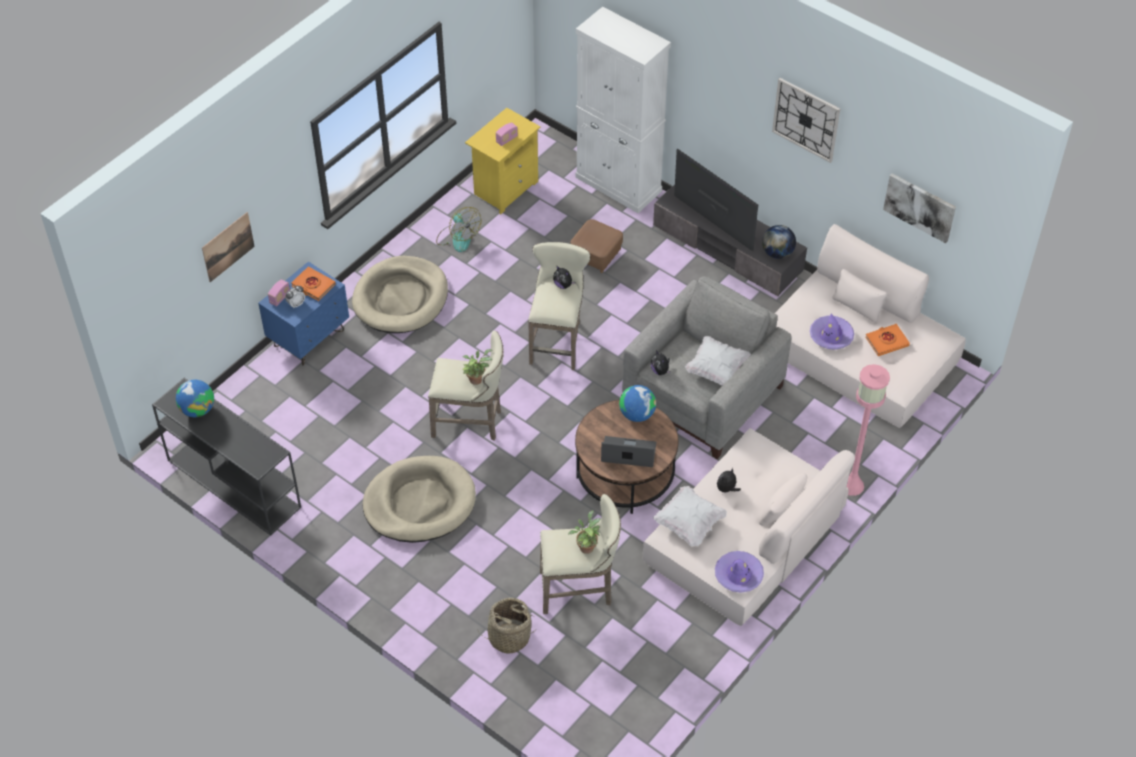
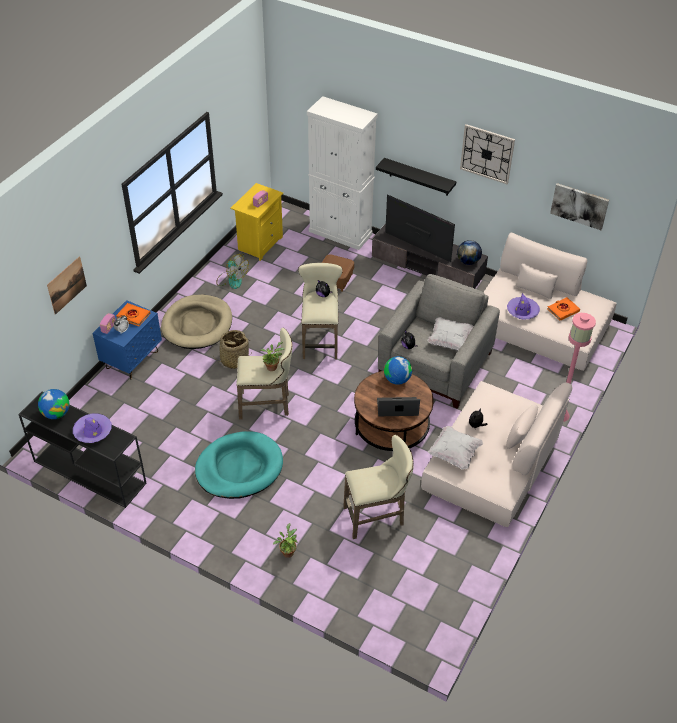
camera: 10 degrees left, 5 degrees down
(419, 503) = (239, 468): beige dog bed -> turquoise dog bed
(509, 637) = (330, 560): basket -> basket (234, 360)
(586, 546) = (384, 478): potted plant -> potted plant (287, 552)
(722, 131) = (419, 177): none -> black shelf
(738, 575) = (501, 487): purple hat -> purple hat (93, 431)

